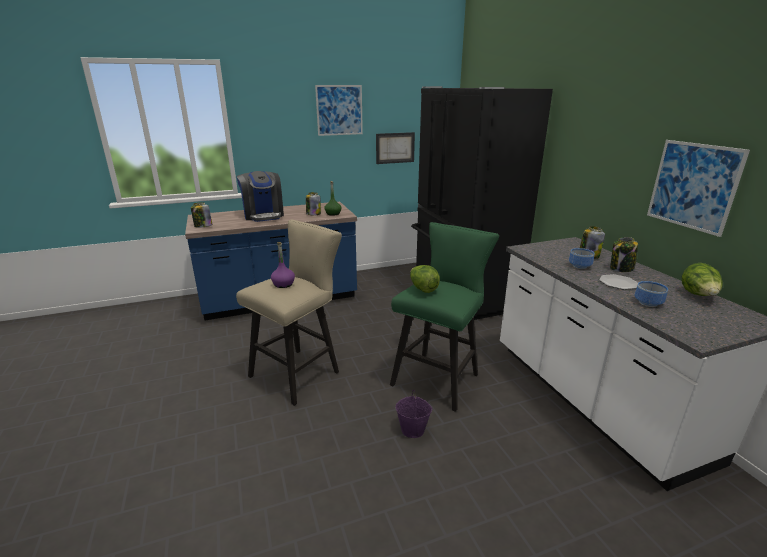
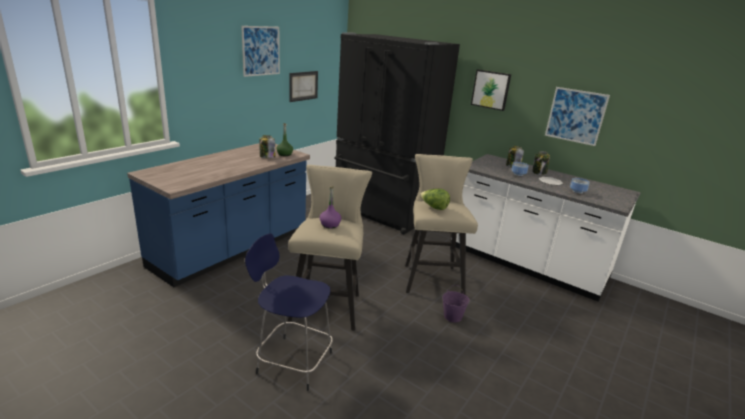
camera: 35 degrees left, 0 degrees up
(203, 226) = (174, 183): jar -> none
(210, 413) = (292, 361): none -> blue stool
(263, 215) = (219, 163): coffee machine -> none
(439, 377) = (431, 277): green stool -> beige stool
(585, 148) = (491, 89): none -> picture
(698, 295) = (590, 182): lettuce -> none

